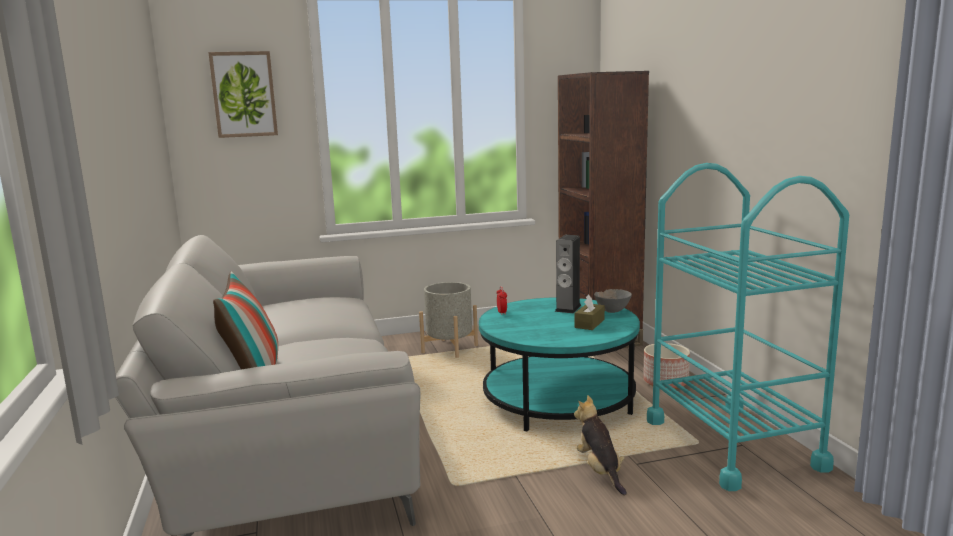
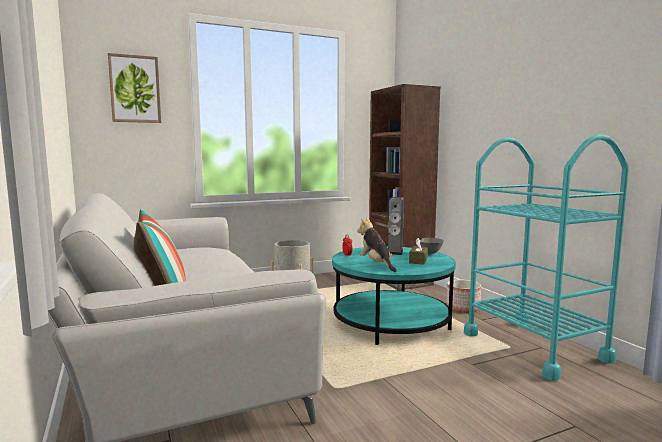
camera: 10 degrees left, 5 degrees down
(600, 471) = (448, 371): plush toy -> plush toy (376, 264)

